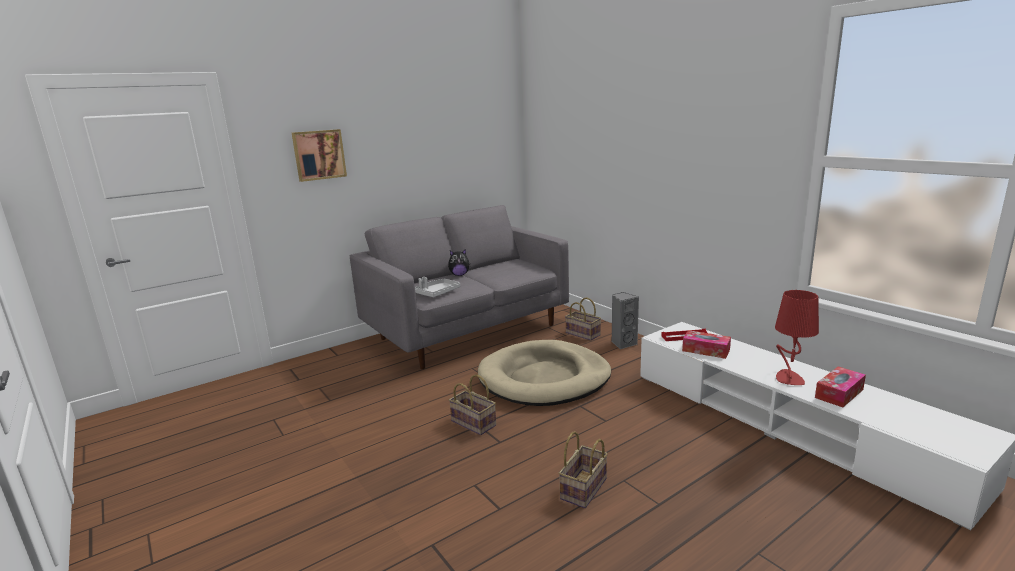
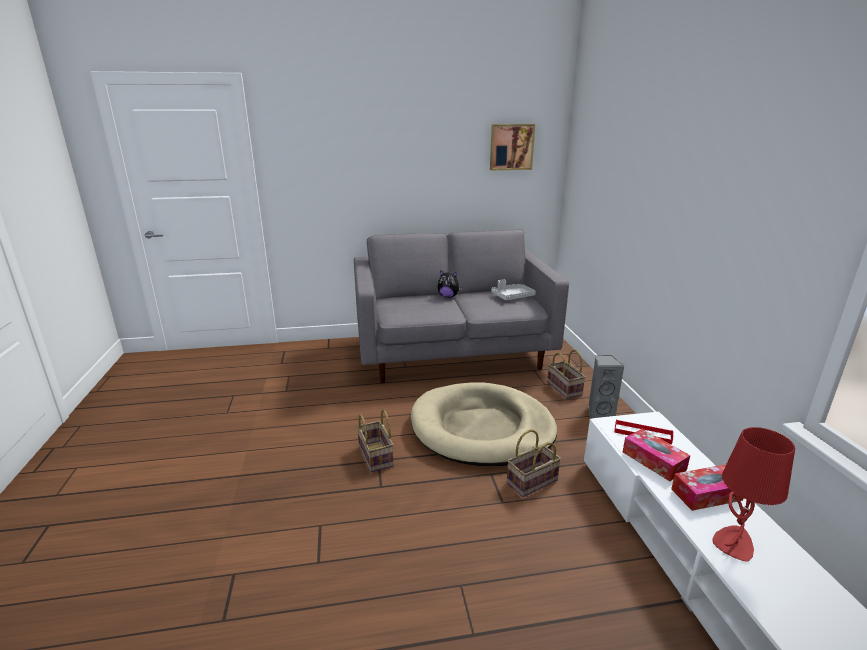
camera: 25 degrees right, 5 degrees up
(319, 155) = (332, 158): picture -> picture (511, 147)
(437, 293) = (407, 312): grey tray -> grey tray (512, 297)
(584, 490) = (411, 578): basket -> basket (531, 482)
(839, 393) = (793, 597): tissue box -> tissue box (706, 494)

